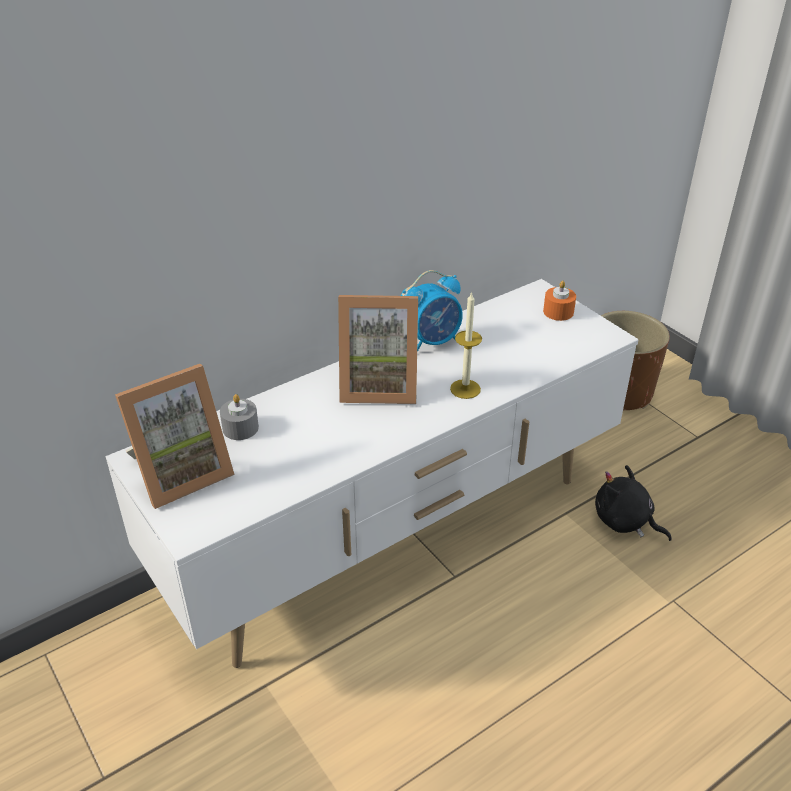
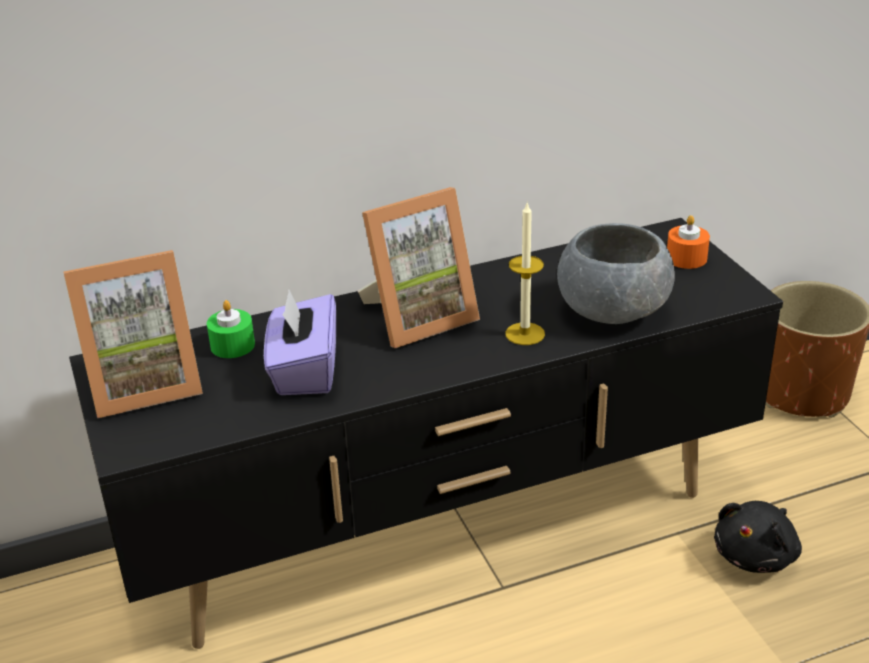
camera: 15 degrees right, 5 degrees down
(240, 428) = (232, 345): grey candle -> green candle
(308, 442) = (304, 371): none -> purple tissue box
(378, 385) = (418, 317): picture frame -> picture frame turned 45 degrees counterclockwise
(395, 538) = (442, 530): white tv stand -> black tv stand
(431, 341) = (506, 275): alarm clock -> none
(522, 361) = (613, 310): none -> grey bowl
(625, 522) = (756, 555): black plush toy -> black plush toy turned 105 degrees counterclockwise

